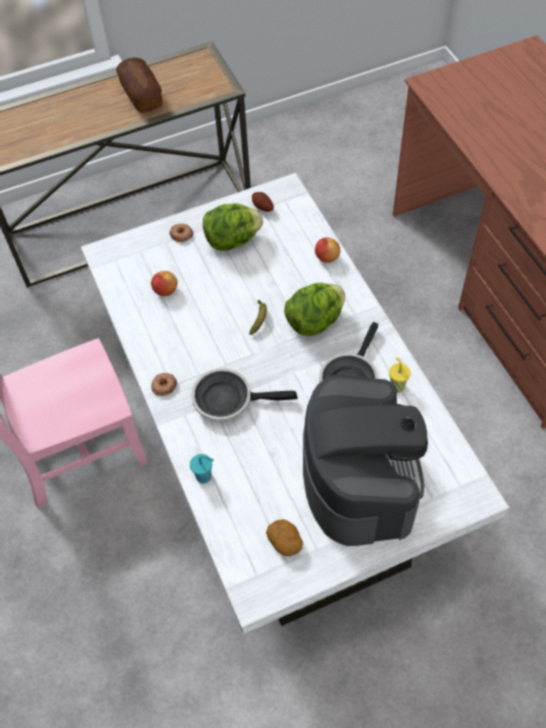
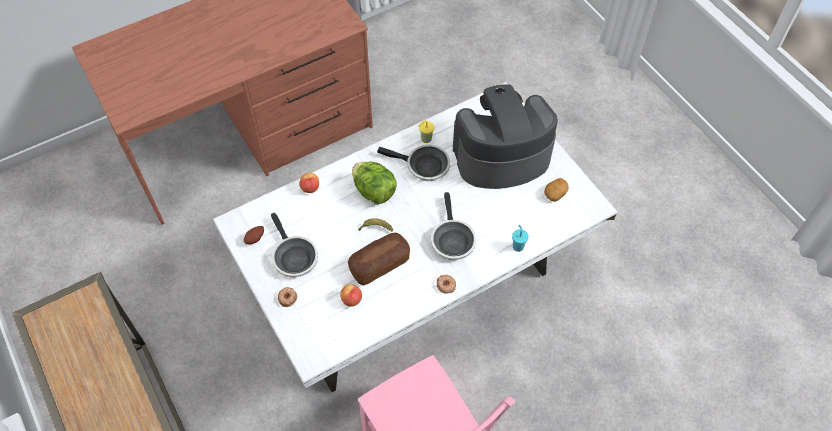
camera: 100 degrees left, 0 degrees up
(141, 94) = (90, 368): bread -> bread (379, 264)
(232, 240) = (293, 257): lettuce -> frying pan

